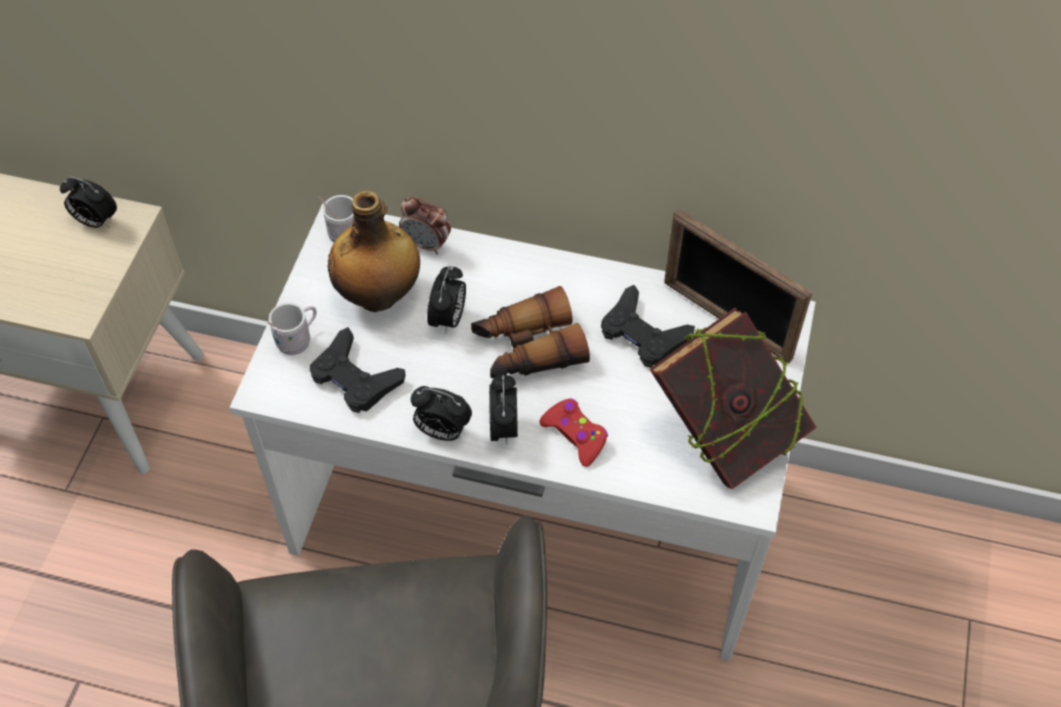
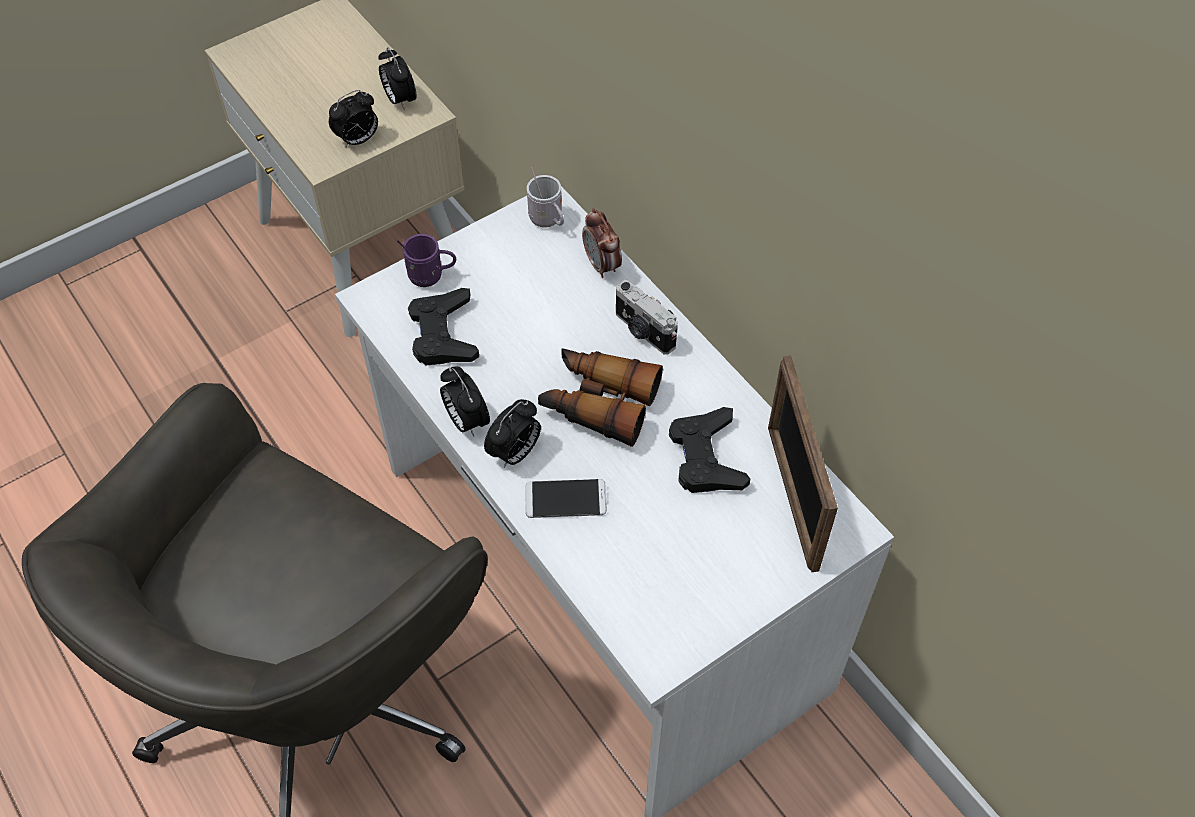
camera: 40 degrees right, 0 degrees up
(298, 340) = (431, 276): white mug -> purple mug
(379, 295) = (525, 282): bottle -> none
(448, 319) = (559, 336): alarm clock -> alarm clock (358, 140)
(508, 274) = (643, 331): none -> camera
(575, 435) = (565, 499): red game controller -> phone
(724, 435) = (690, 591): book -> none

